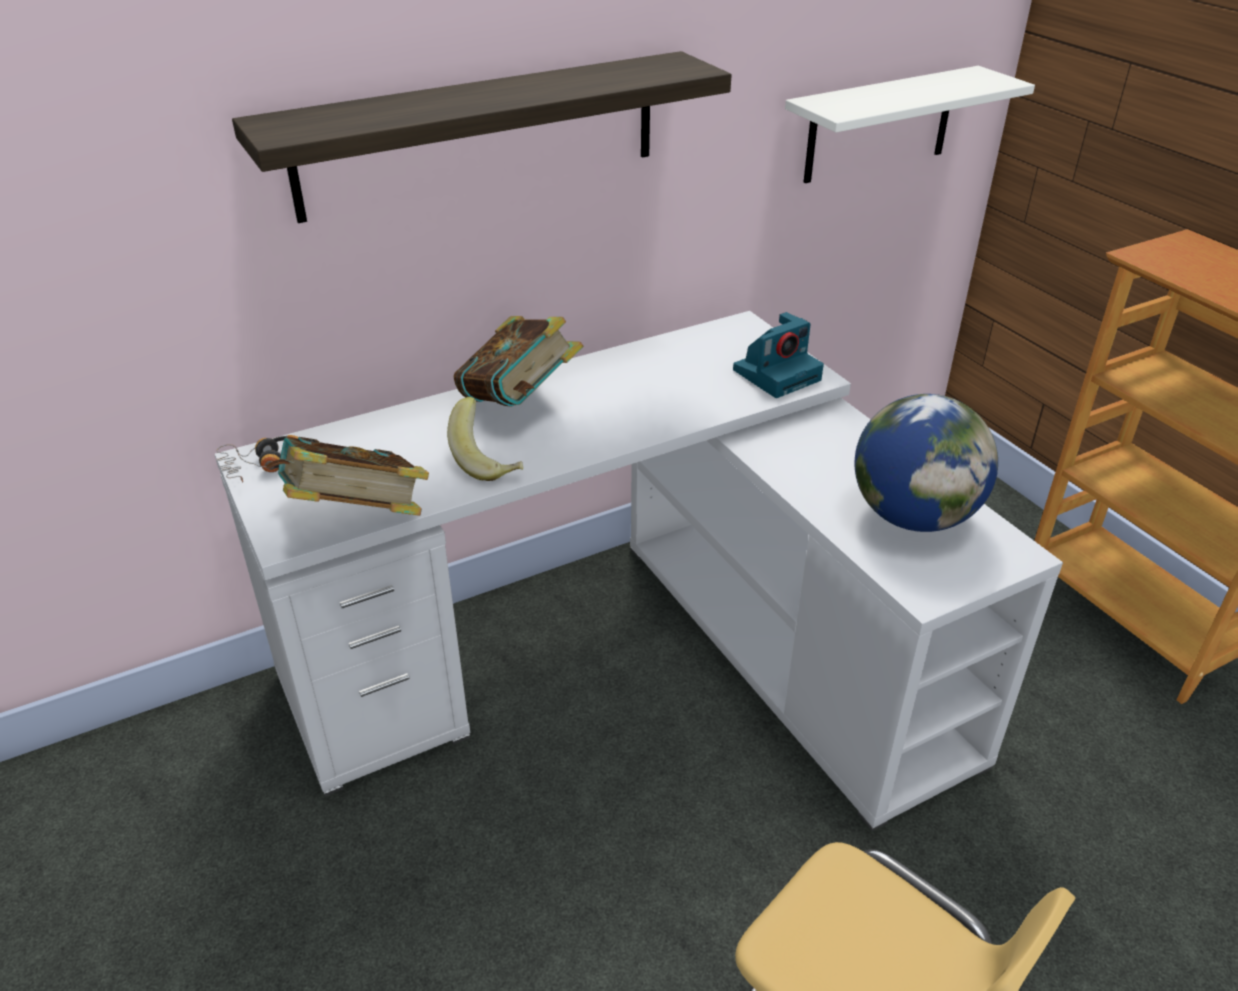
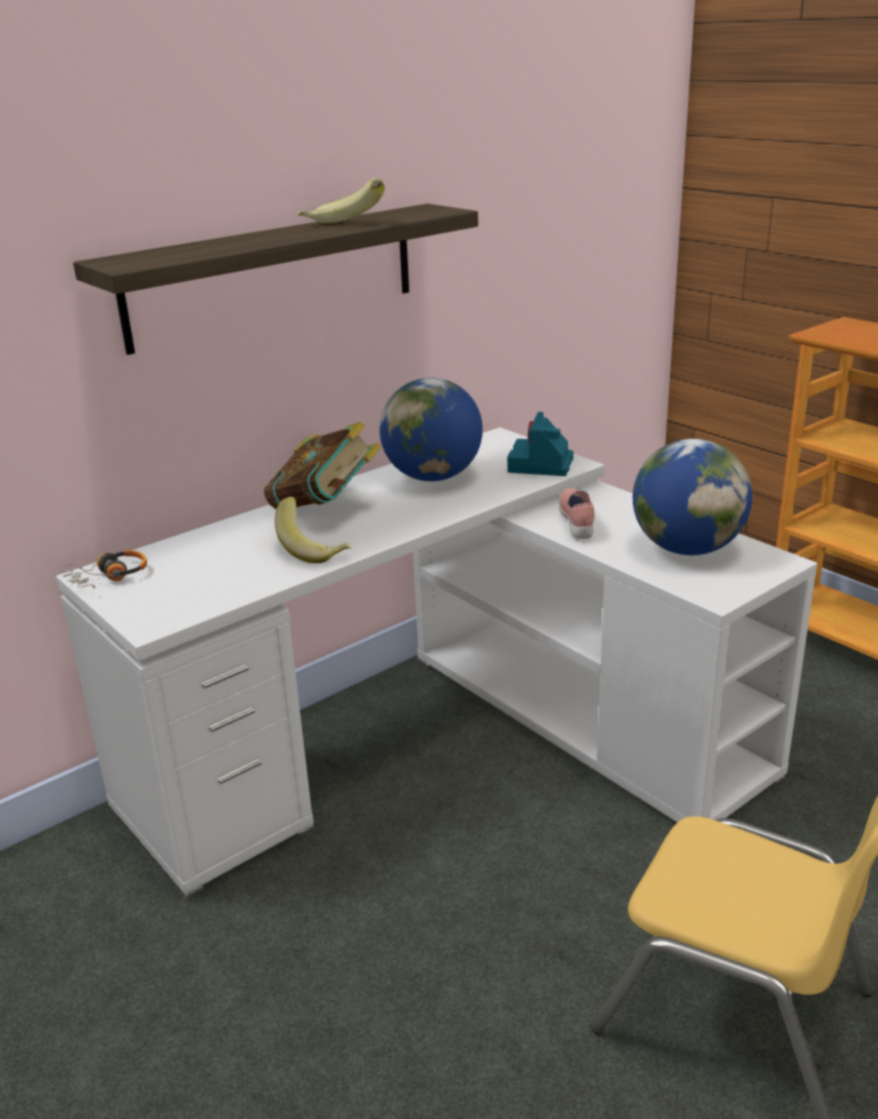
camera: 10 degrees left, 10 degrees down
(355, 519) = (210, 604): book -> none
(559, 85) = (342, 226): none -> banana
(651, 374) = (433, 477): none -> globe
(777, 374) = (541, 465): camera -> camera turned 150 degrees clockwise
(799, 458) = (578, 523): none -> pink shoe
(879, 125) = (584, 265): white shelf -> none

